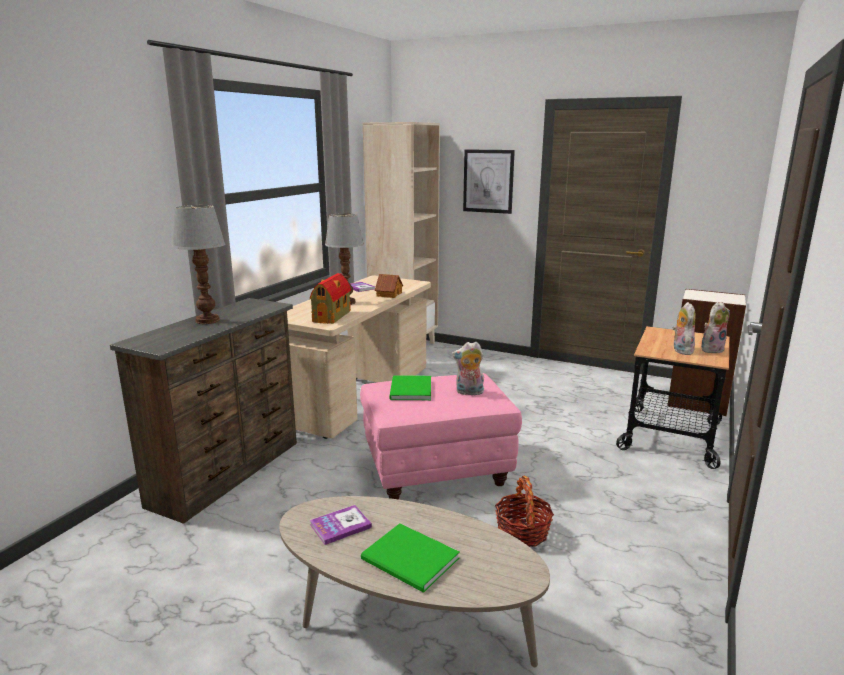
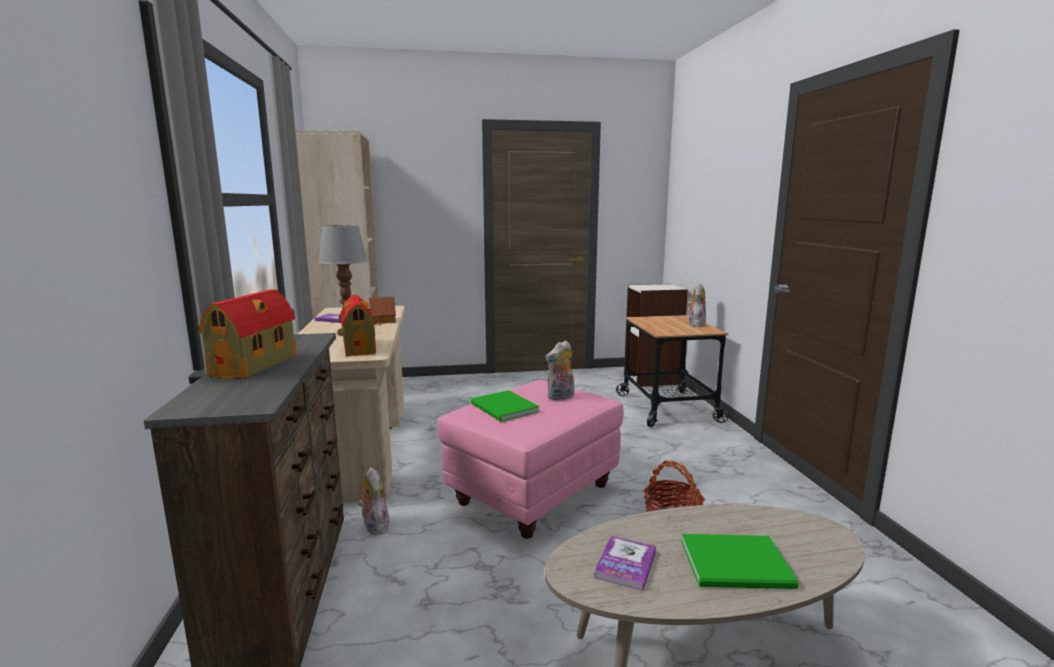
camera: 35 degrees left, 5 degrees down
(208, 320) = (256, 364): table lamp -> toy house
(488, 181) = (428, 200): picture -> none
(680, 350) = (679, 328): plush toy -> plush toy (374, 526)

